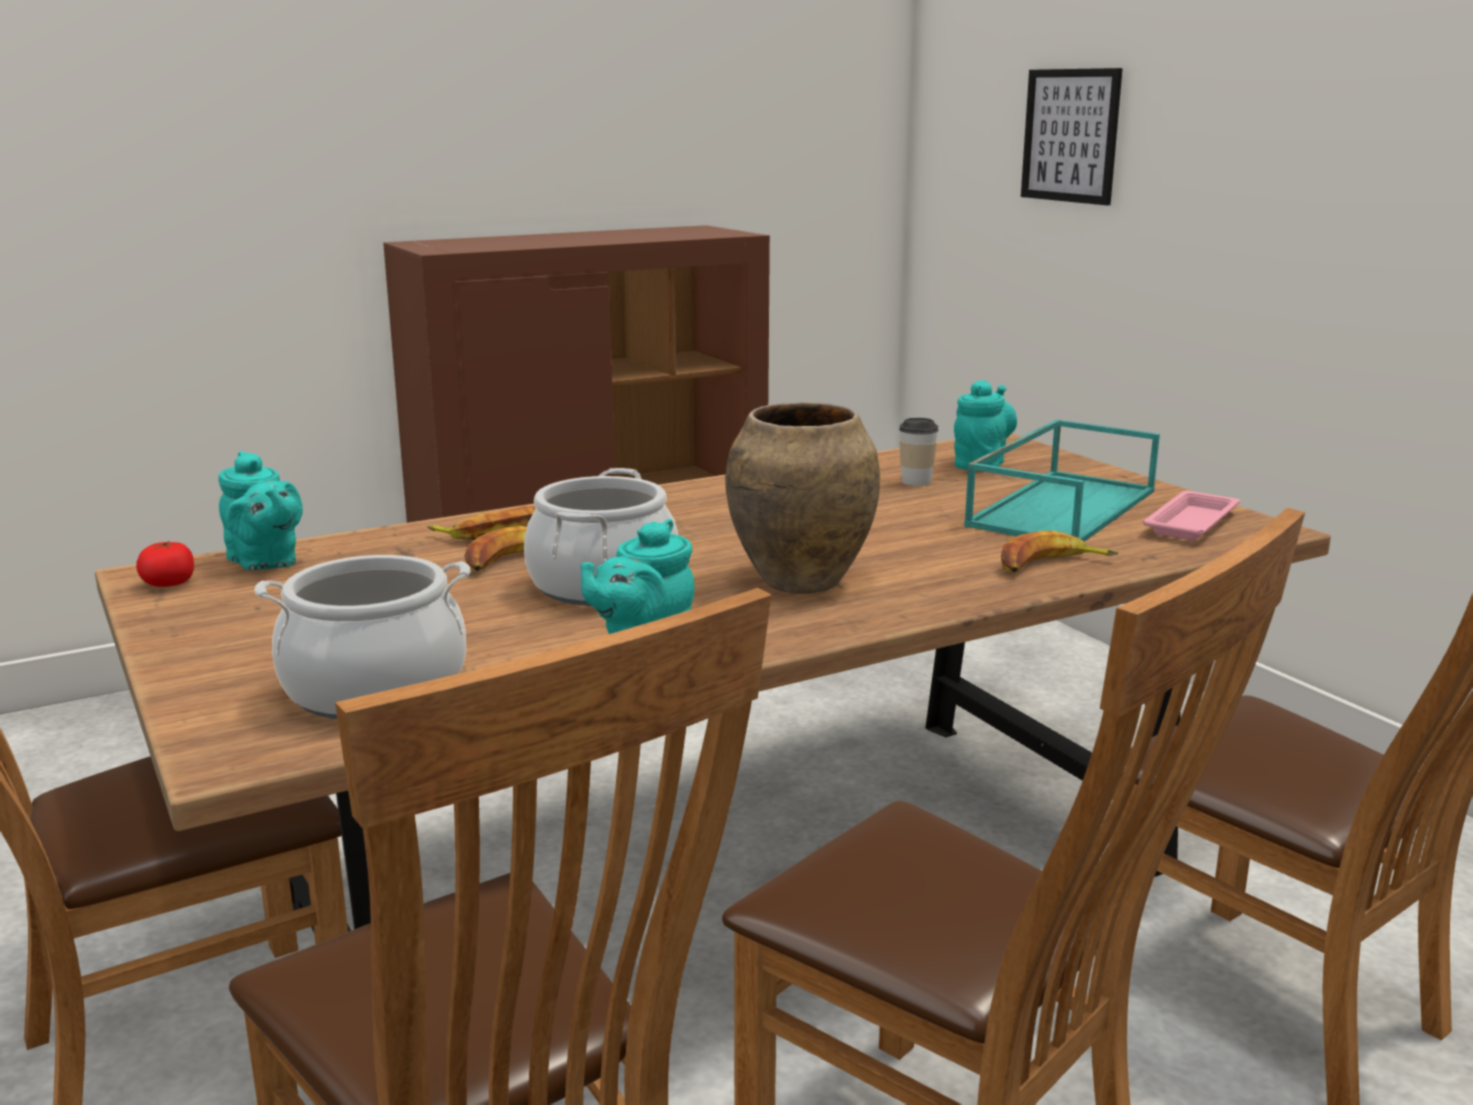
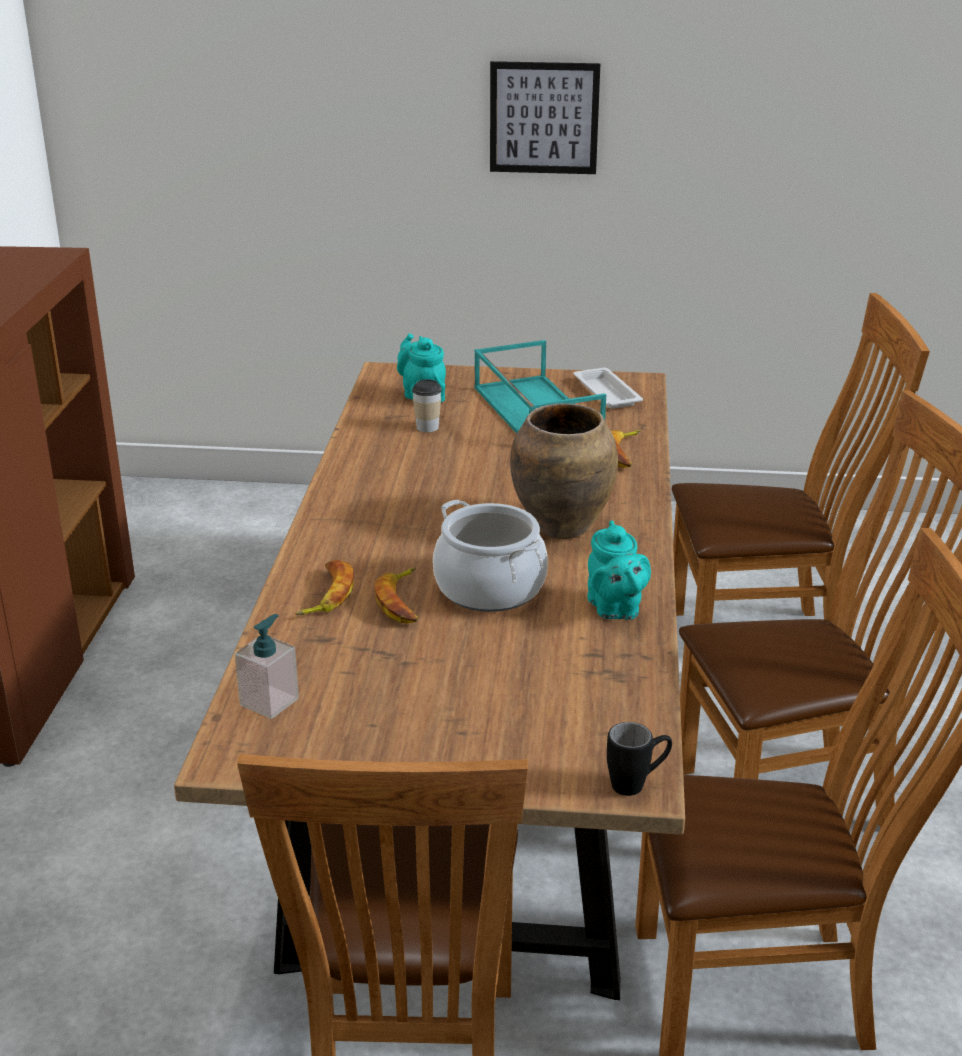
camera: 55 degrees left, 10 degrees up
(169, 583) = (263, 753): tomato -> none
(231, 755) = (637, 784): none -> black mug
(265, 563) = (269, 701): turquoise teapot -> soap dispenser
(375, 689) = (583, 712): cooking pot -> none
(1070, 135) = (259, 102): picture -> picture (544, 118)
(1192, 522) = (606, 393): pink tray -> white tray

